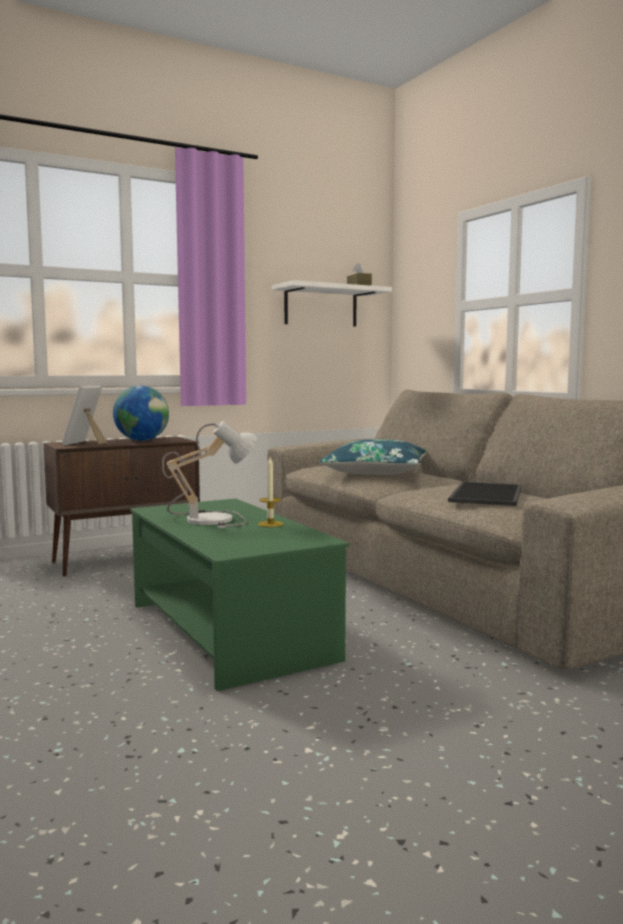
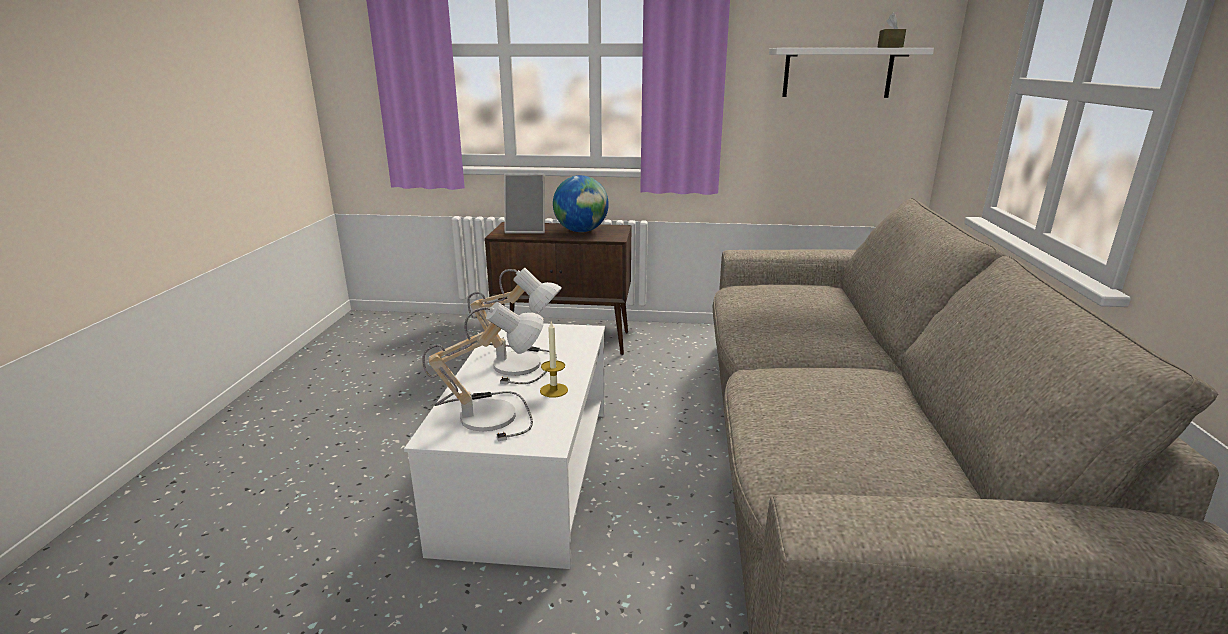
camera: 35 degrees right, 15 degrees up
(86, 443) = (526, 230): picture frame -> picture frame turned 135 degrees counterclockwise
(229, 631) = (528, 475): green coffee table -> white coffee table
(246, 538) = (491, 413): none -> table lamp
(375, 472) = (793, 317): blue pillow -> none
(488, 495) = (837, 420): tray -> none

